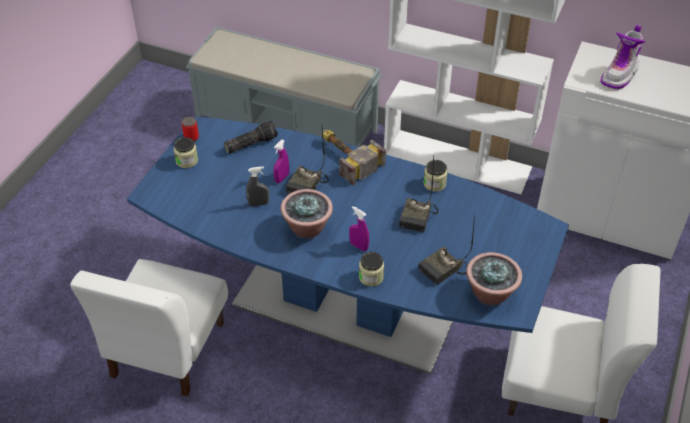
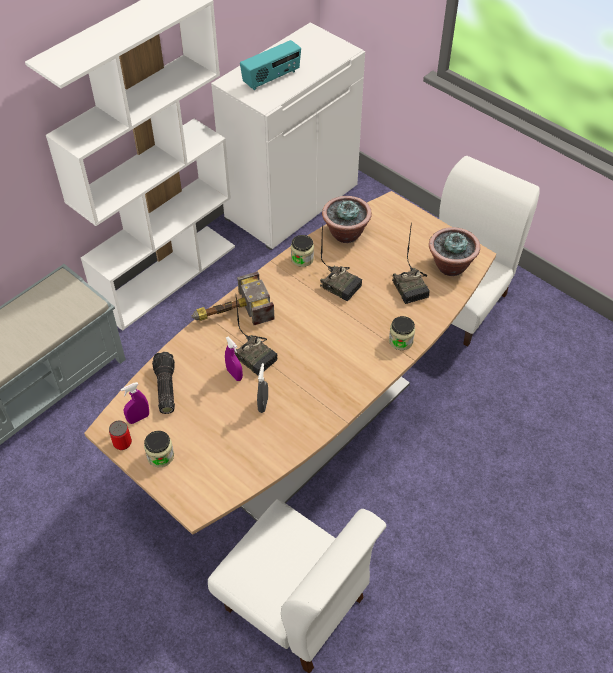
camera: 70 degrees left, 5 degrees up
(307, 228) = (317, 372): potted plant -> potted plant (345, 233)
(344, 306) = (305, 426): blue dining table -> brown dining table
(358, 246) = (358, 338): purple spray bottle -> purple spray bottle (138, 418)
(620, 75) = (271, 78): boot -> radio

